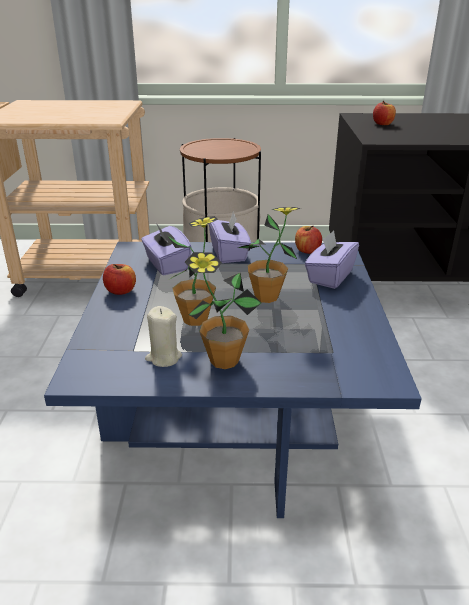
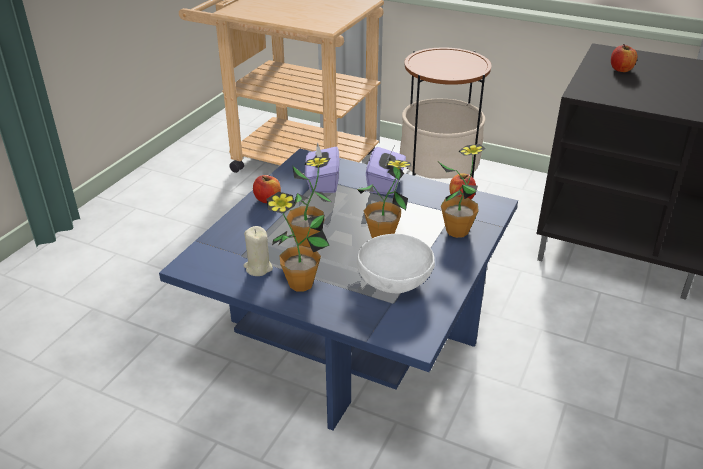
camera: 25 degrees right, 5 degrees up
(315, 331) = (395, 280): none -> white bowl
(329, 276) = (457, 231): purple tissue box -> potted plant

